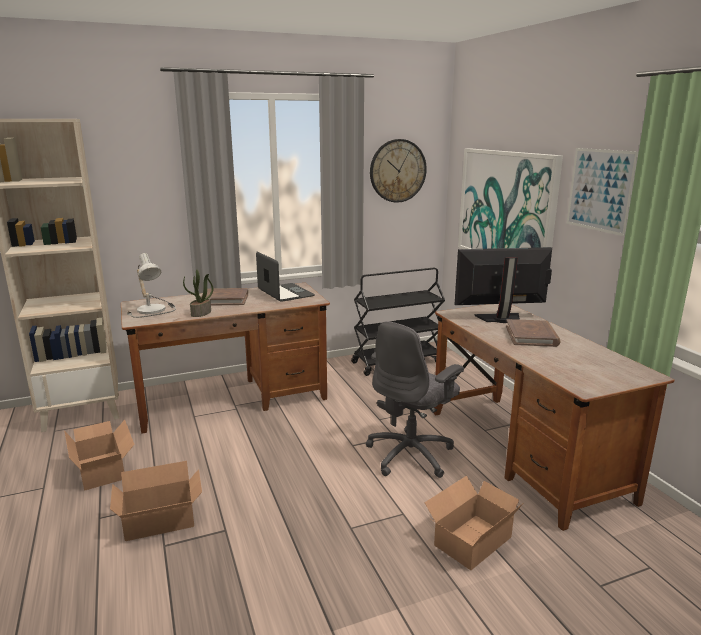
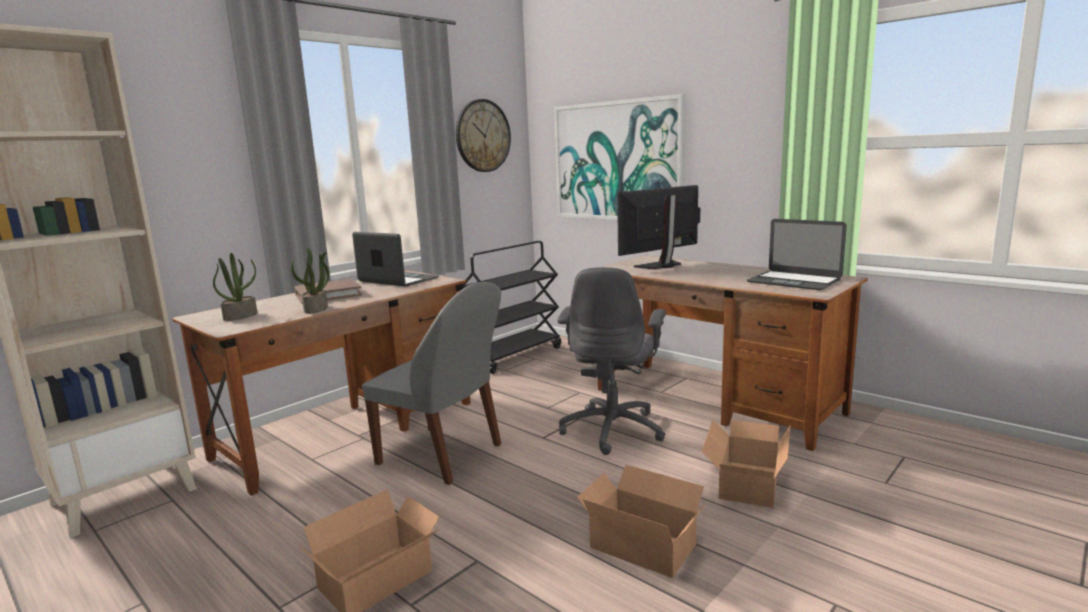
camera: 25 degrees left, 5 degrees down
(103, 468) = (228, 550): cardboard box -> cardboard box (642, 543)
(154, 309) = (240, 316): table lamp -> potted plant
(272, 439) = (442, 455): none -> grey chair
(531, 336) = (710, 271): brown book -> none
(590, 366) = (794, 281): none -> laptop
(600, 190) = (736, 121): picture -> none

